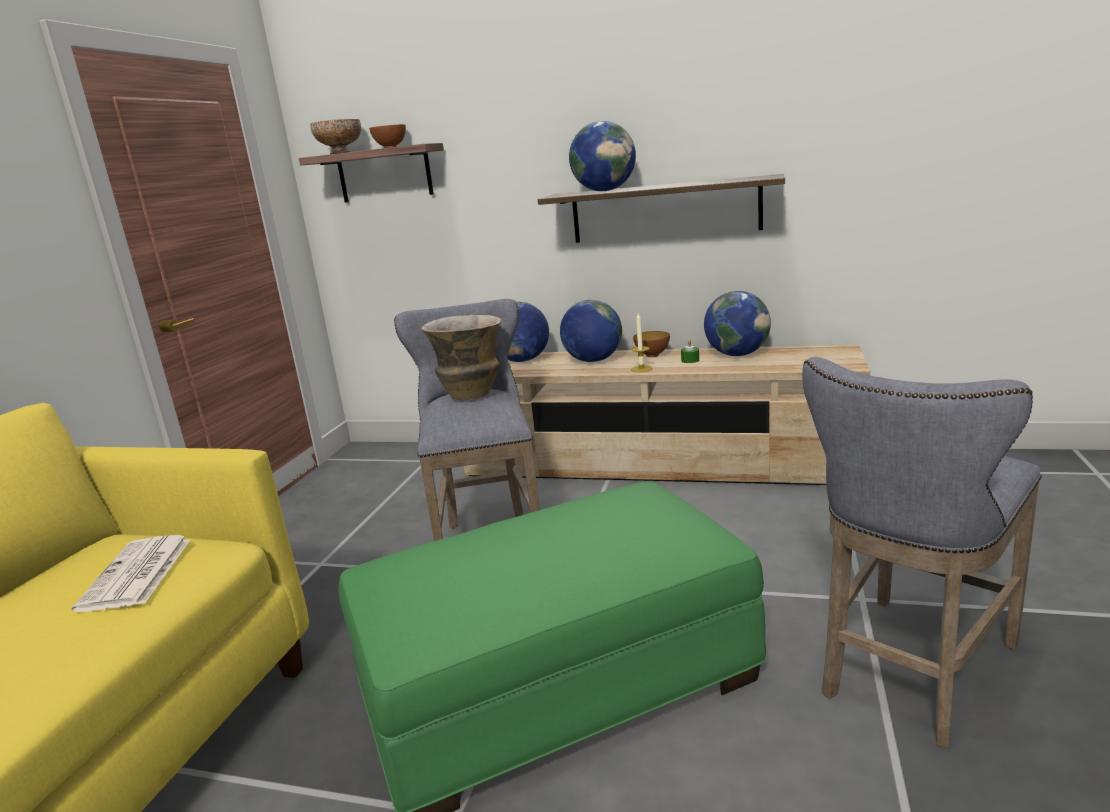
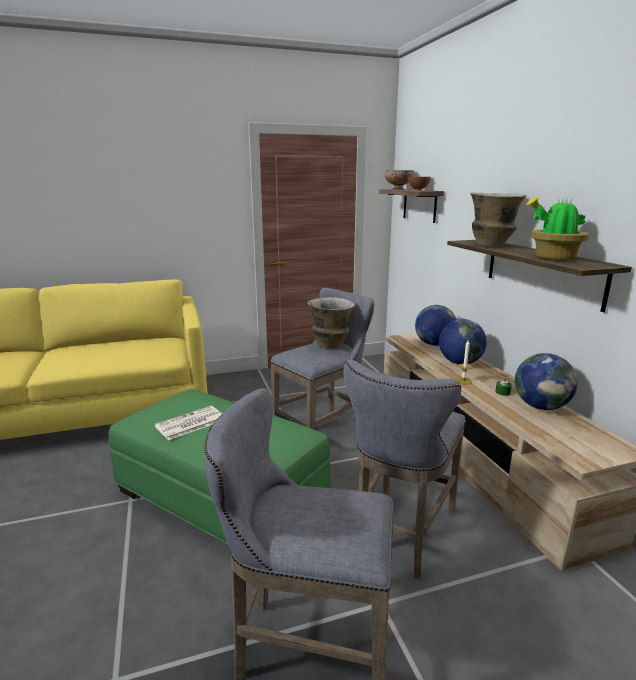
camera: 55 degrees right, 0 degrees up
(137, 574) = (144, 351): newspaper -> newspaper (190, 423)
(604, 191) = (492, 245): globe -> vase
(652, 355) = (496, 377): bowl -> none
(713, 181) = (553, 258): none -> potted plant
(757, 551) = (400, 534): none -> grey stool

